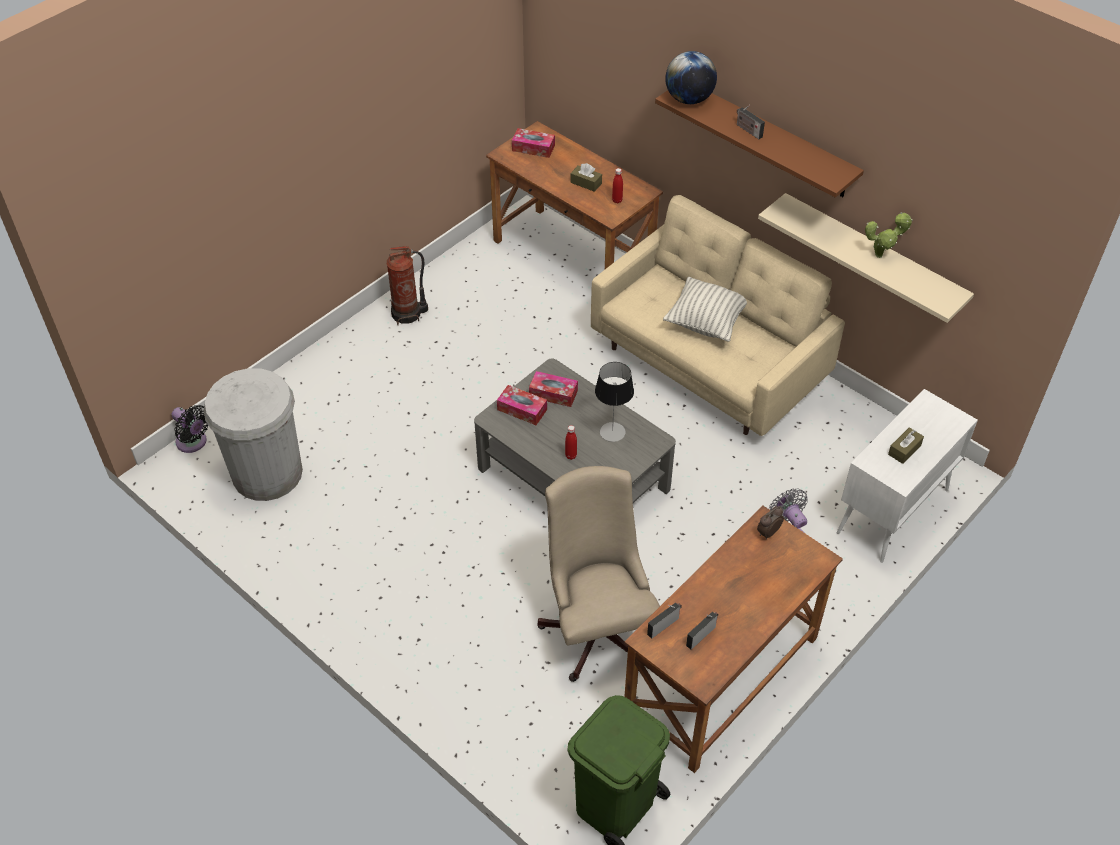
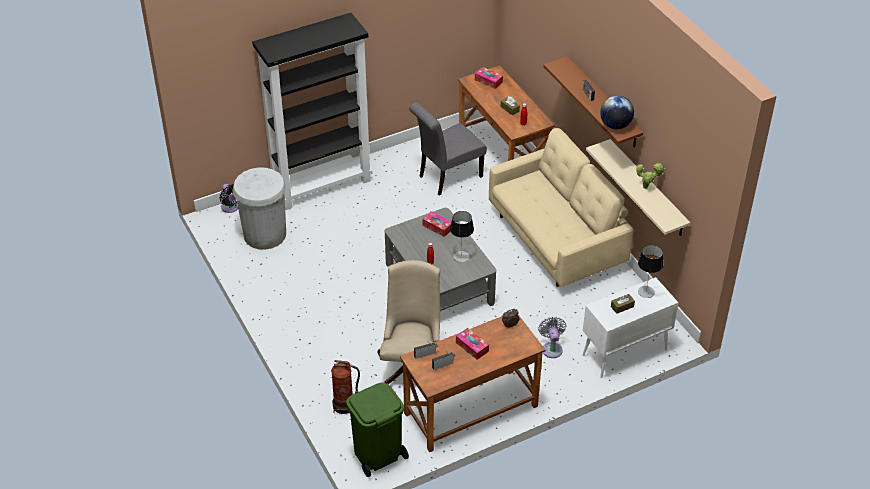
camera: 20 degrees right, 5 degrees down
(324, 368) = (322, 185): none -> black bookcase
(408, 314) = (385, 166): fire extinguisher -> fire extinguisher (345, 406)
(506, 308) = (447, 177): none -> grey chair
(522, 410) = (415, 231): tissue box -> tissue box (472, 347)
(689, 99) = (563, 69): globe -> globe (615, 125)
(706, 322) = (551, 210): pillow -> none
(924, 416) = (646, 291): none -> table lamp

